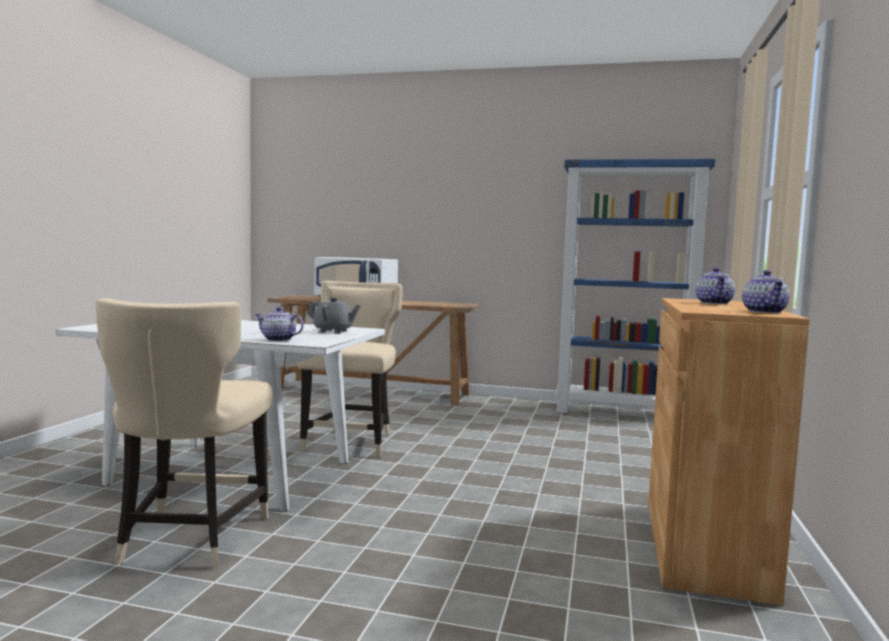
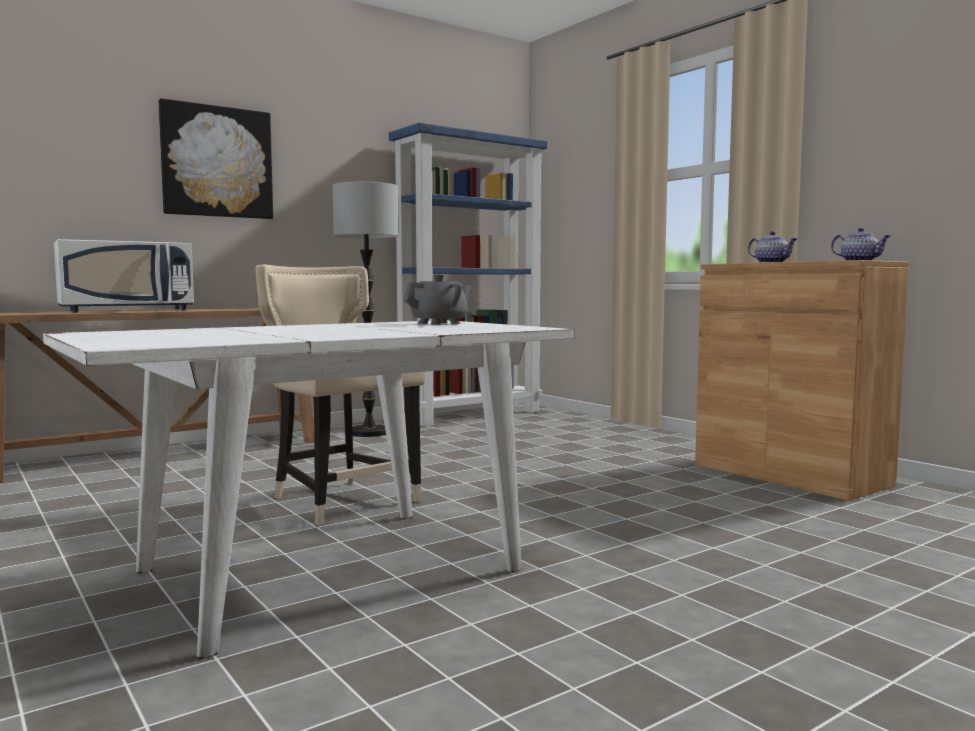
camera: 50 degrees left, 0 degrees up
(190, 540) = (543, 632): beige chair -> none
(278, 339) = (479, 329): teapot -> none
(433, 202) = (217, 162): none -> picture
(507, 407) = (369, 433): none -> floor lamp

